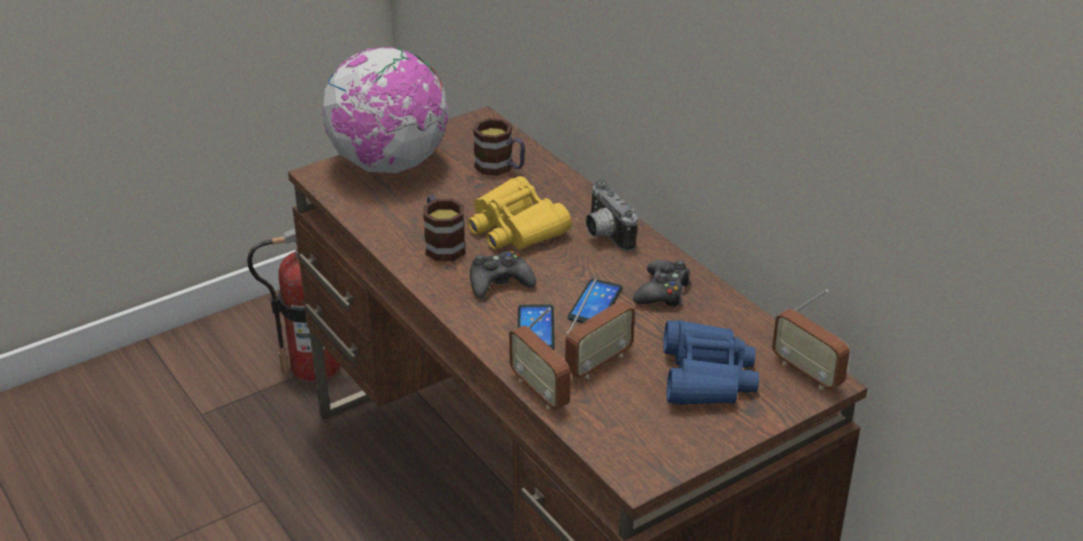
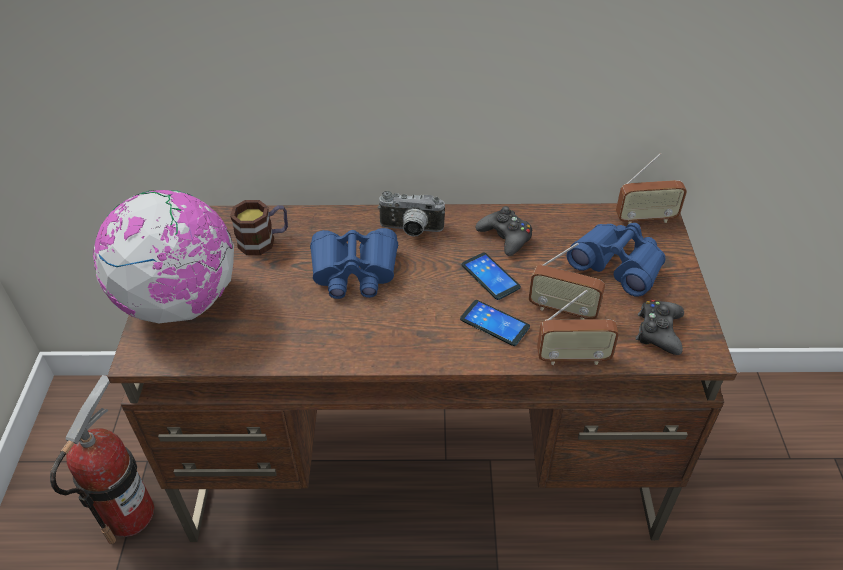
camera: 55 degrees left, 10 degrees up
(442, 244) = (333, 324): mug -> none
(499, 282) = (417, 315): black game controller -> black game controller (658, 331)
(515, 228) = (354, 271): yellow binoculars -> blue binoculars
(598, 363) = (563, 310): radio -> radio turned 120 degrees clockwise

